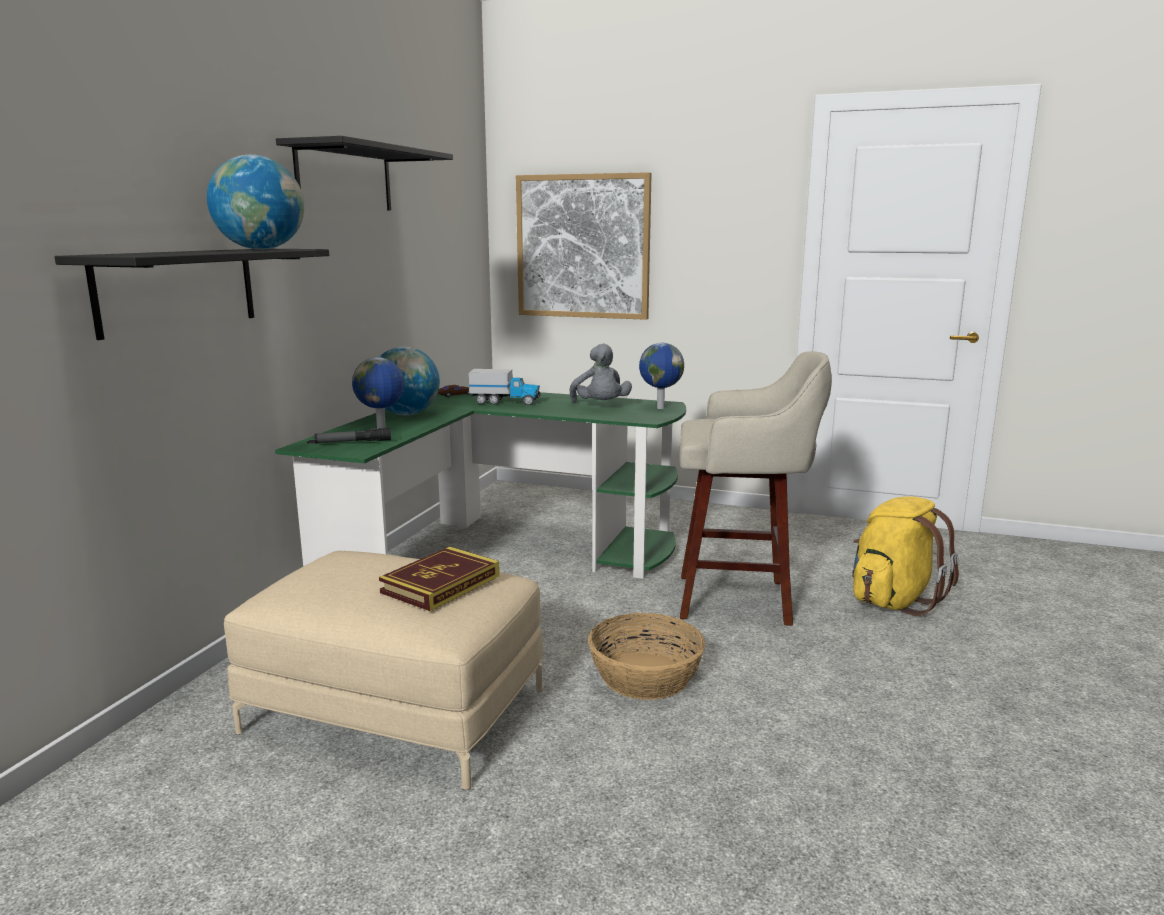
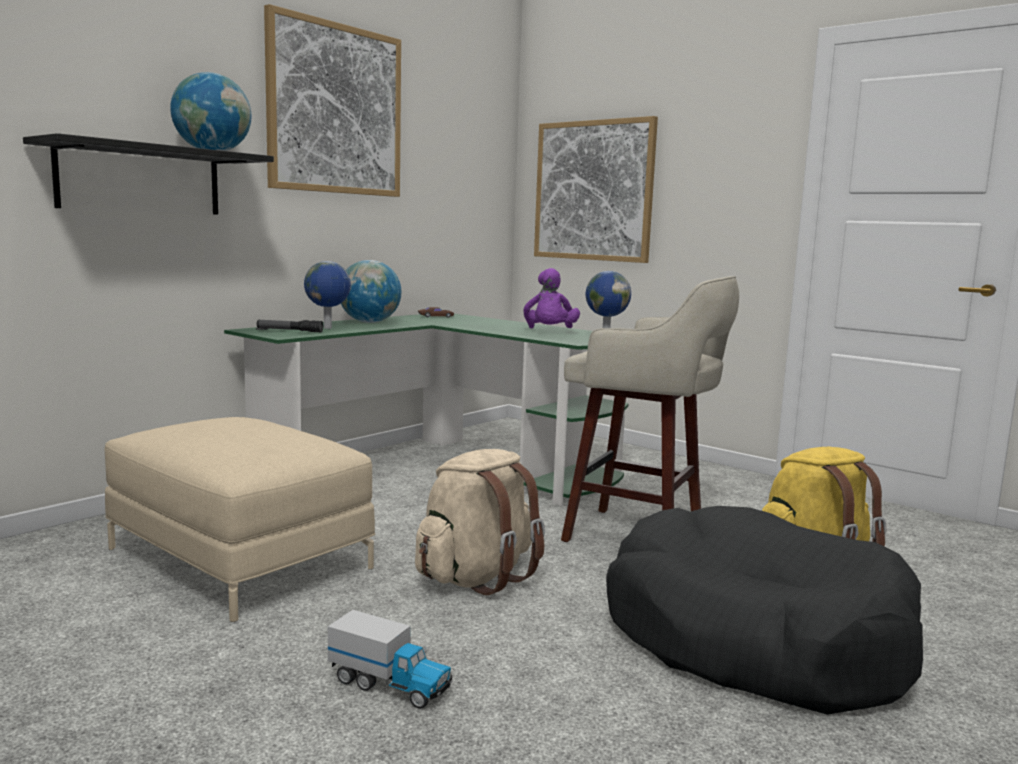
camera: 20 degrees right, 5 degrees down
(345, 178) = (335, 110): black shelf -> picture
(441, 584) = (272, 440): book -> none
(505, 402) = (469, 323): toy truck -> toy truck (390, 685)
(600, 407) = (550, 332): grey plush toy -> purple plush toy
(646, 677) = (477, 577): basket -> beige backpack
(915, 685) = (754, 638): none -> black dog bed

